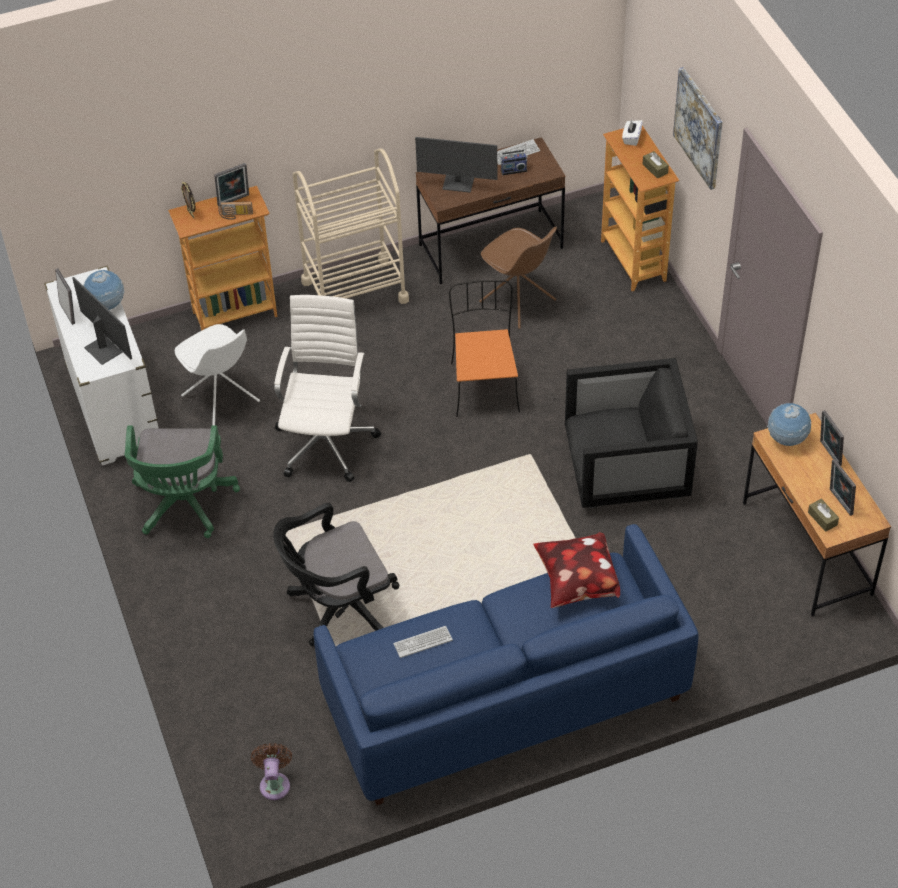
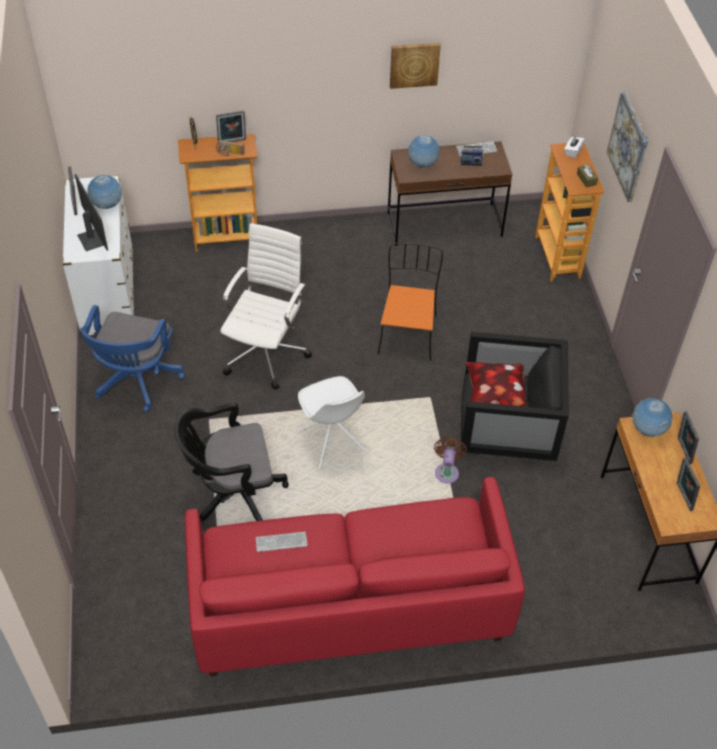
camera: 10 degrees right, 0 degrees up
(184, 506) = (135, 381): green office chair -> blue office chair
(221, 399) = (193, 302): white chair -> white chair (332, 442)
(275, 783) = (131, 635): brown fan -> brown fan (447, 471)
(354, 291) = (326, 238): beige cart -> none
(432, 72) = (414, 64): none -> picture
(458, 184) = (422, 165): monitor -> globe
(504, 696) = (349, 603): blue sofa -> red sofa
(518, 302) = (454, 272): brown chair -> none
(576, 584) = (430, 519): pillow -> pillow (493, 400)
(822, 518) = (664, 508): brown tissue box -> none

